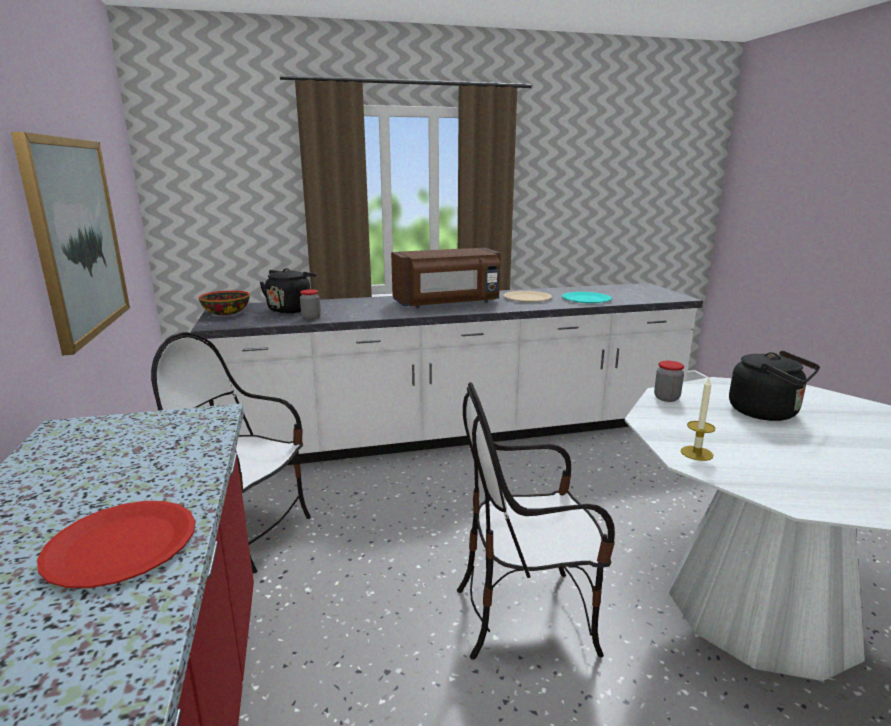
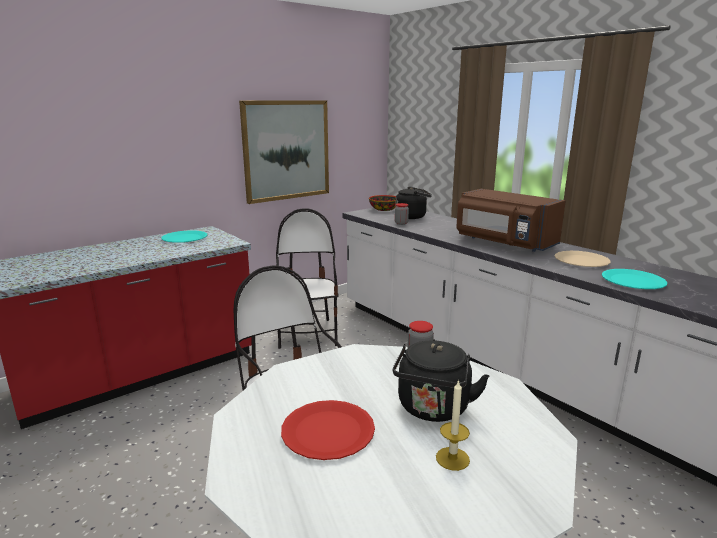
camera: 65 degrees right, 0 degrees up
(91, 453) = (185, 238): none -> turquoise plate
(121, 545) = (116, 259): red plate -> red plate (327, 431)
(696, 453) = (304, 374): candle -> candle (452, 458)

